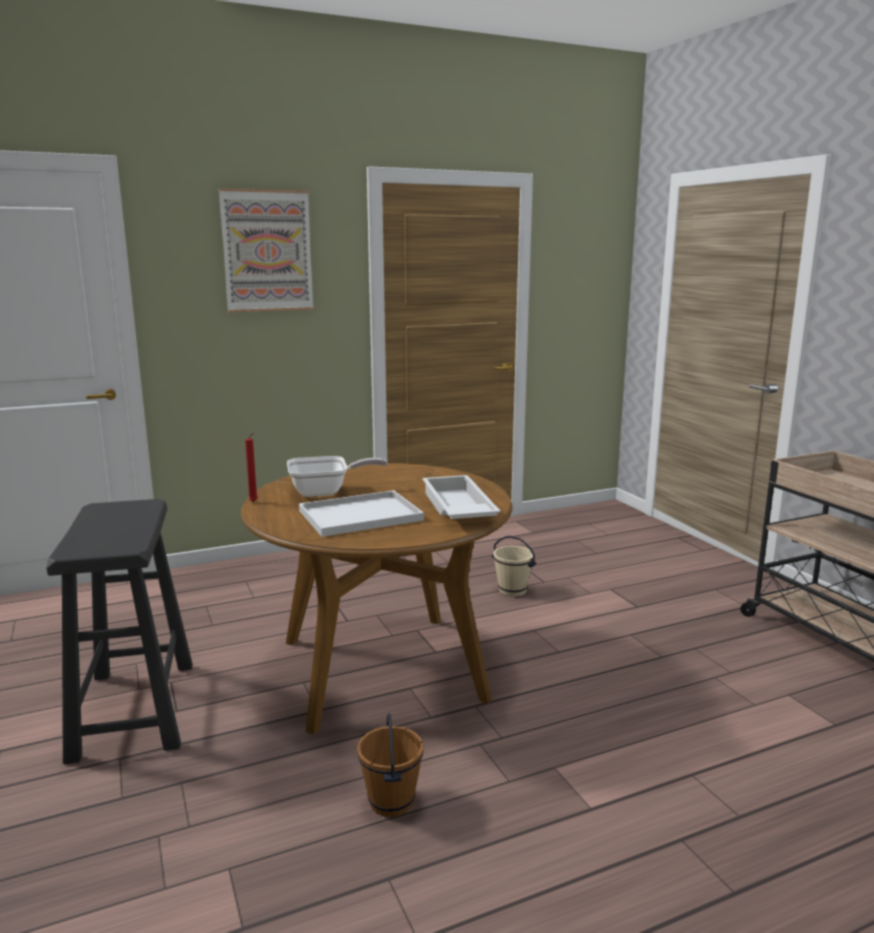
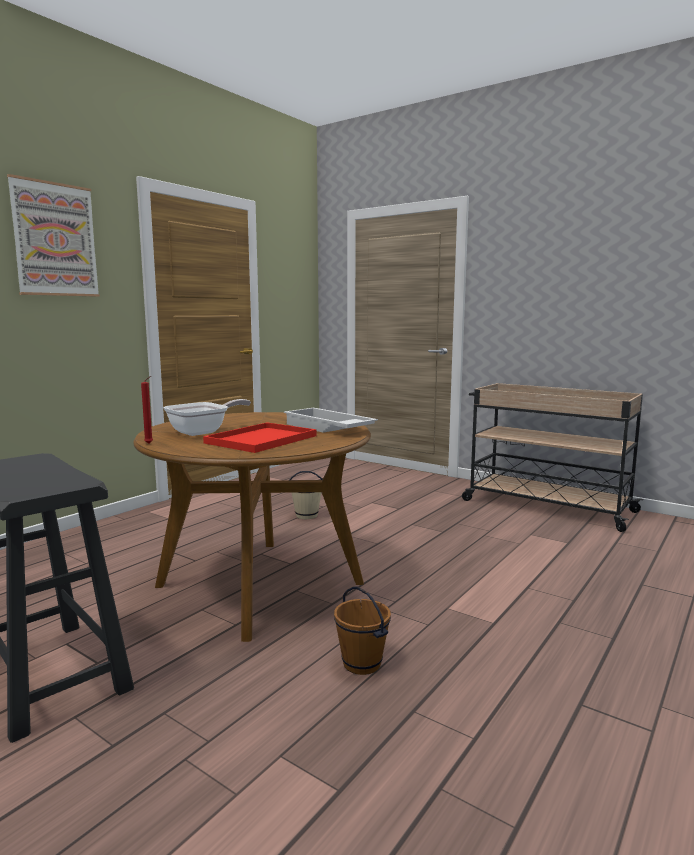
camera: 30 degrees left, 5 degrees down
(358, 516) = (261, 440): white tray -> red tray

